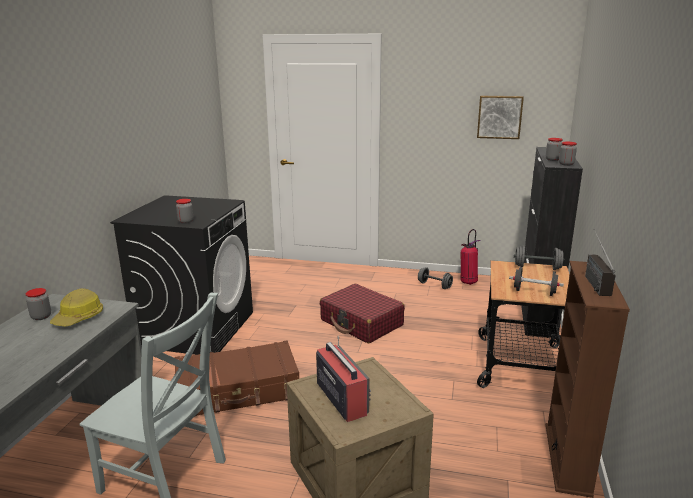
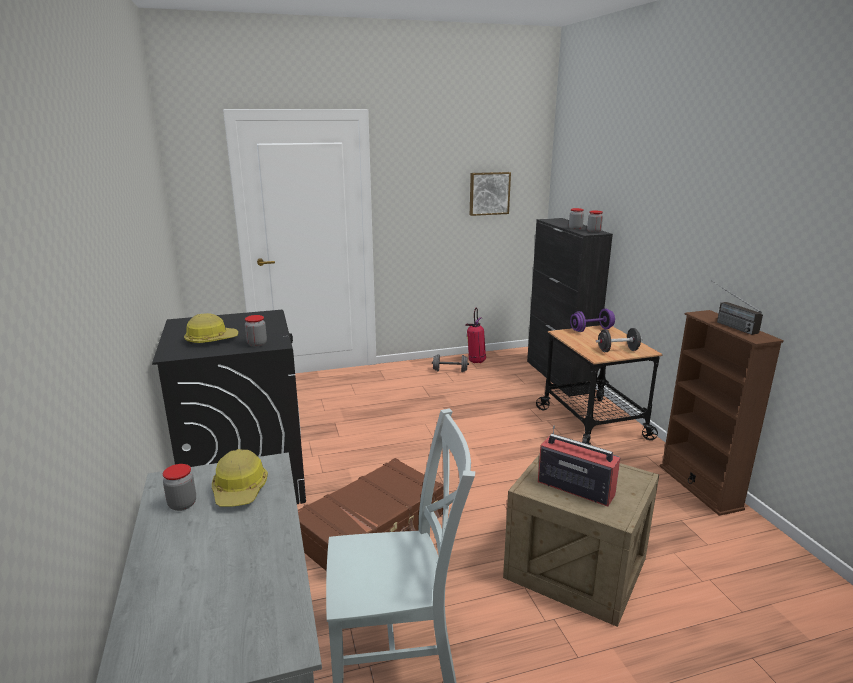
camera: 30 degrees left, 0 degrees up
(164, 213) = (211, 340): none -> hard hat
(361, 323) = (422, 423): red suitcase -> none
(537, 268) = (591, 330): grey dumbbell -> purple dumbbell

